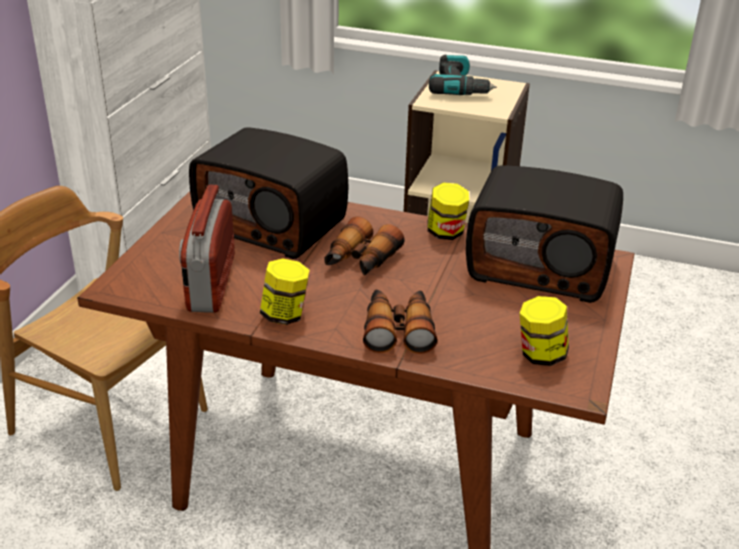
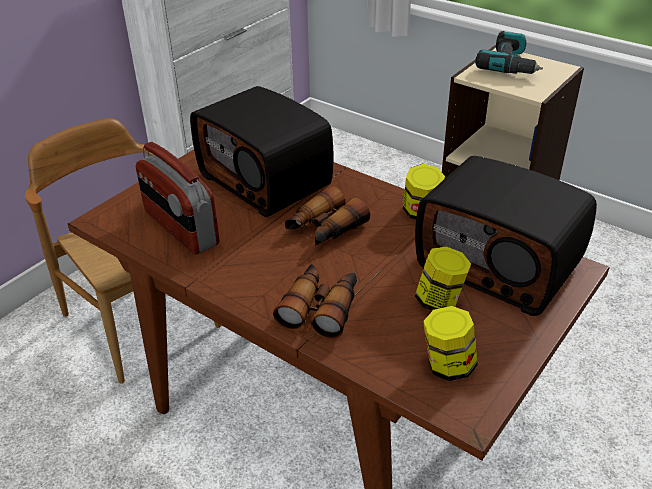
camera: 20 degrees right, 5 degrees up
(210, 283) = (180, 229): radio -> radio turned 60 degrees counterclockwise
(285, 315) = (226, 273): jar -> jar (440, 302)

